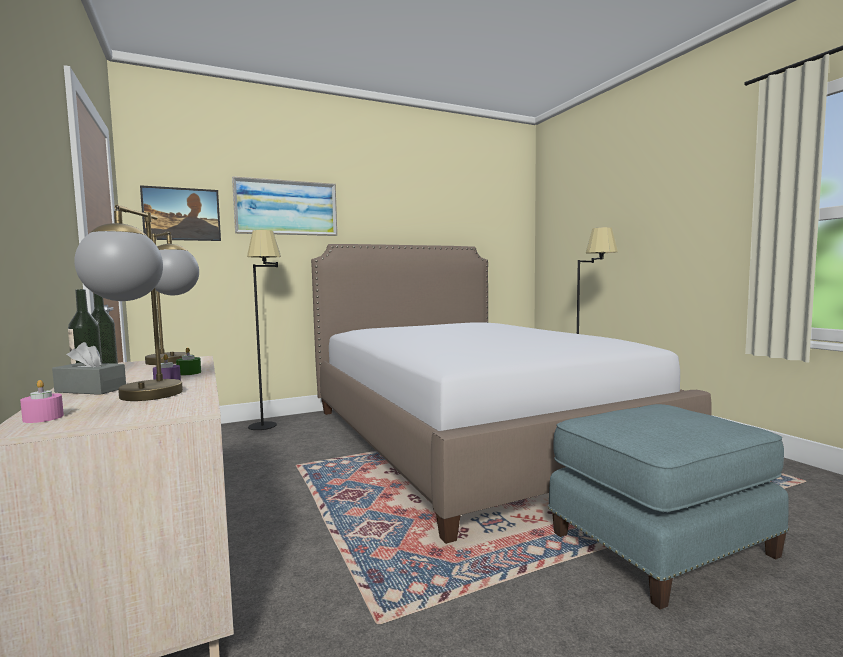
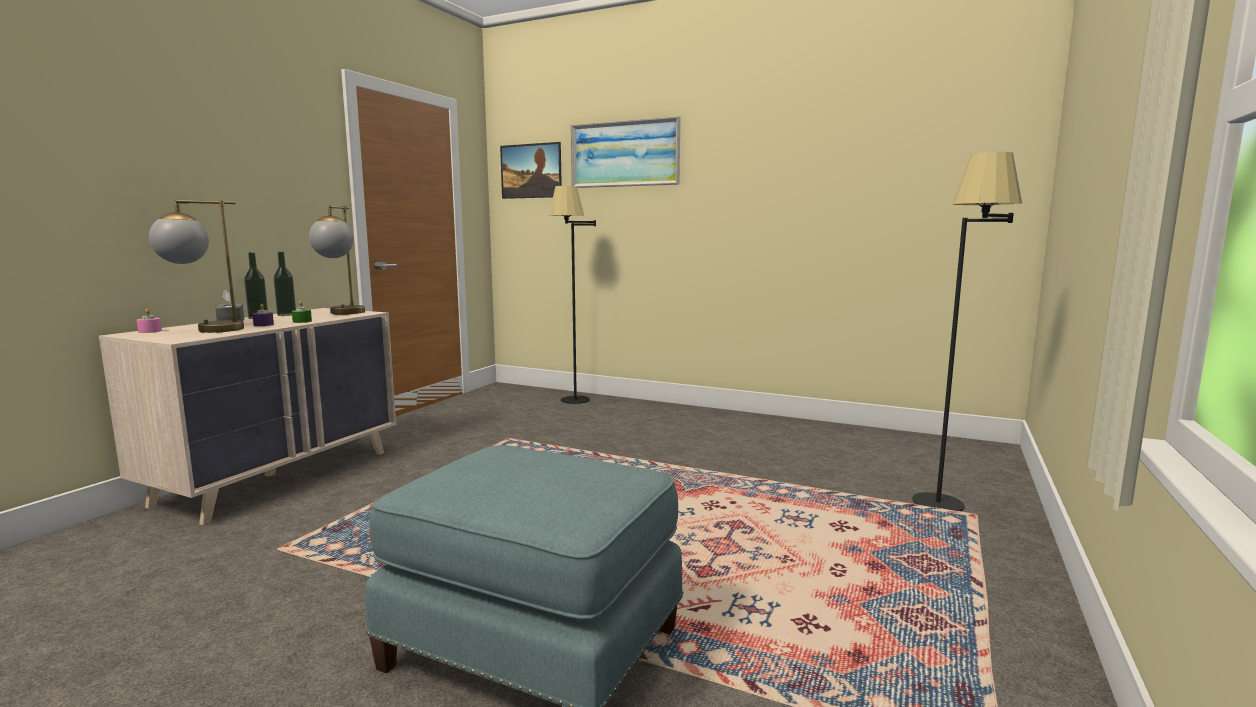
camera: 50 degrees right, 5 degrees up
(471, 437) = (704, 473): bed -> none

